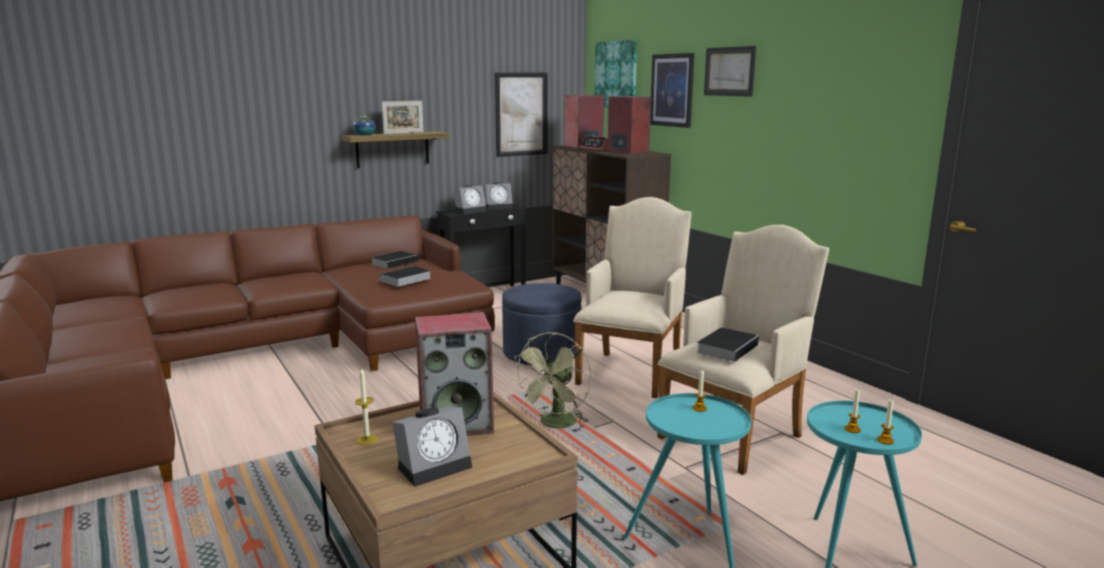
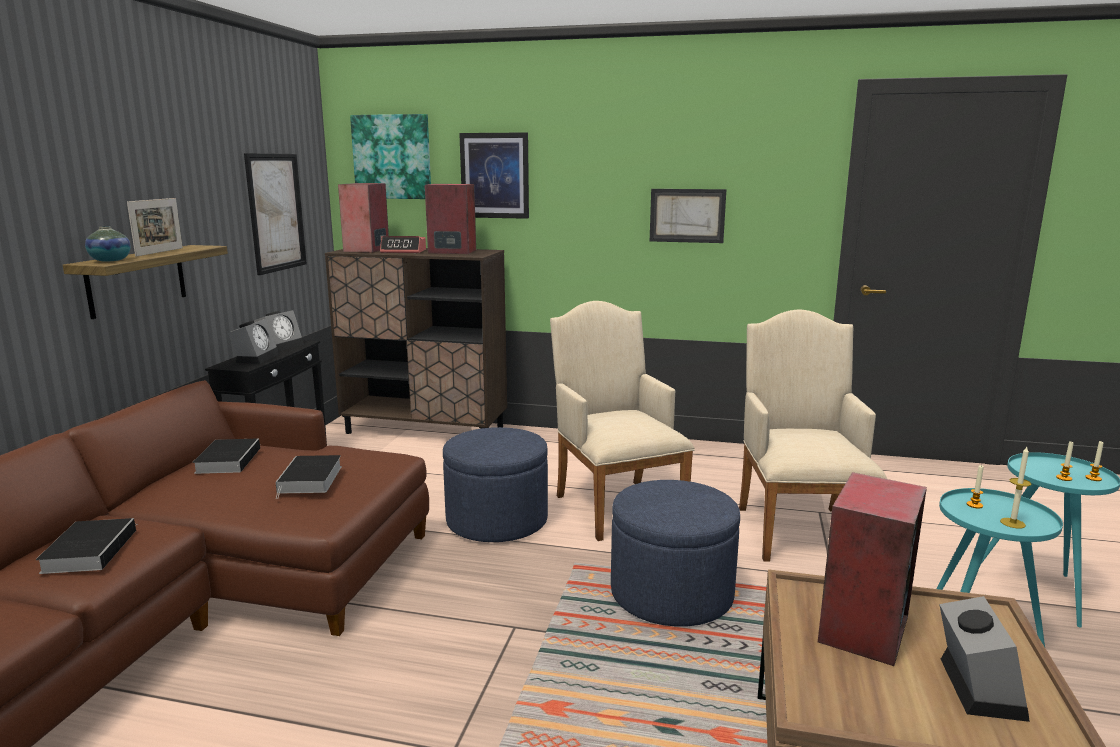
camera: 45 degrees left, 0 degrees up
(367, 440) = (857, 704): candle -> candle (1012, 523)
(555, 425) = (671, 594): green fan -> blue ottoman
(727, 348) = (815, 443): book -> book (90, 549)
(729, 71) = (584, 154): picture -> picture (687, 215)

